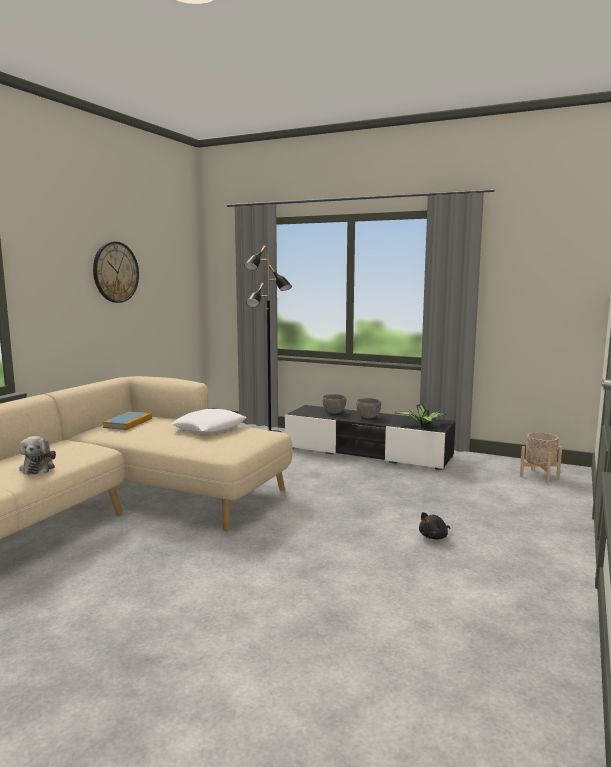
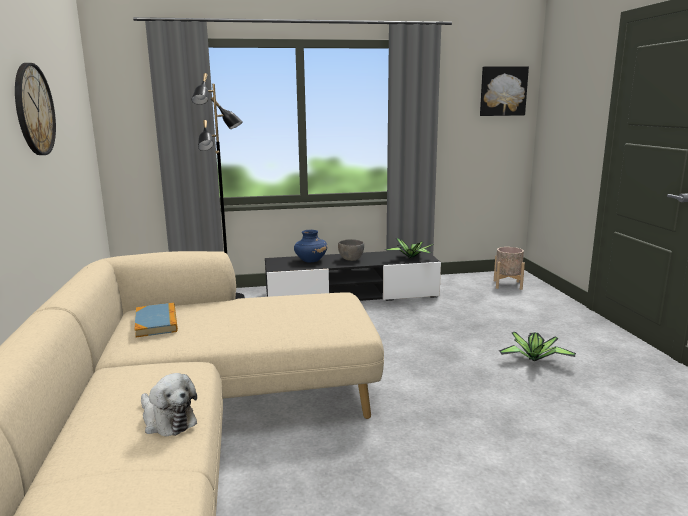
camera: 35 degrees left, 5 degrees up
(209, 428) = (275, 305): white pillow -> none
(334, 412) = (310, 261): grey bowl -> blue vase
(434, 537) = (533, 359): black plush toy -> potted plant
(563, 259) = (502, 91): none -> picture

